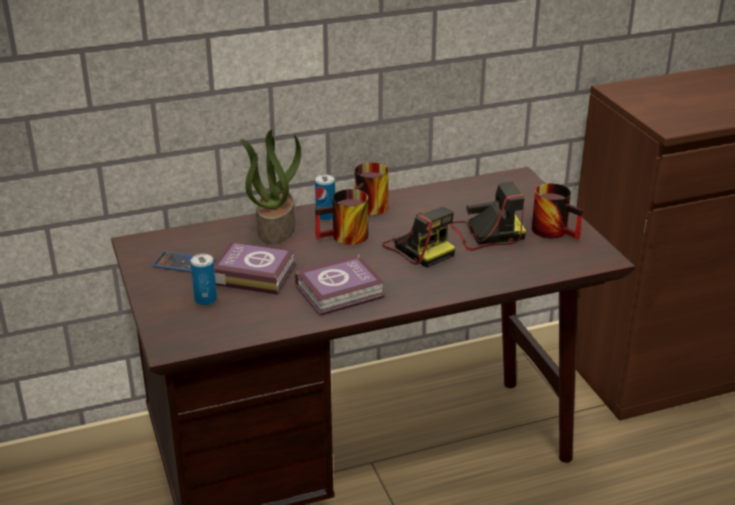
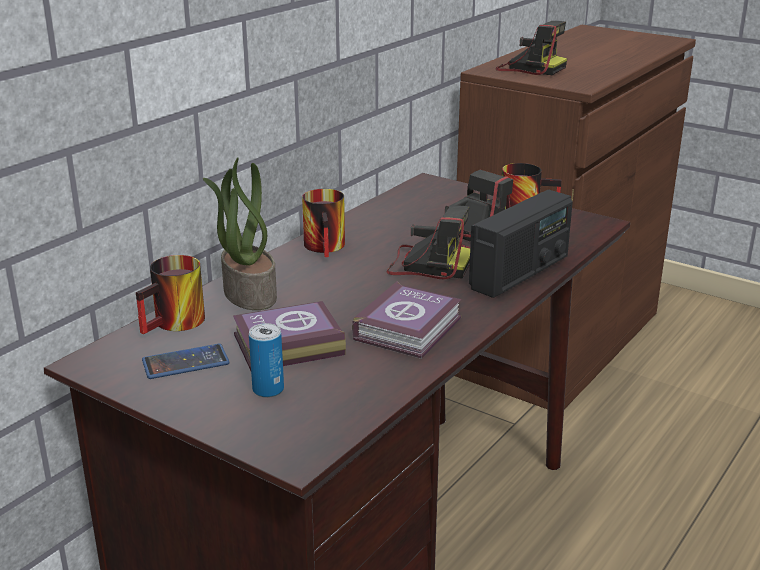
camera: 35 degrees left, 5 degrees down
(325, 216) = (287, 265): can -> none
(345, 238) = (339, 279): mug -> mug (176, 324)
(476, 278) = (520, 273): none -> radio
(658, 95) = (529, 68): none -> camera

